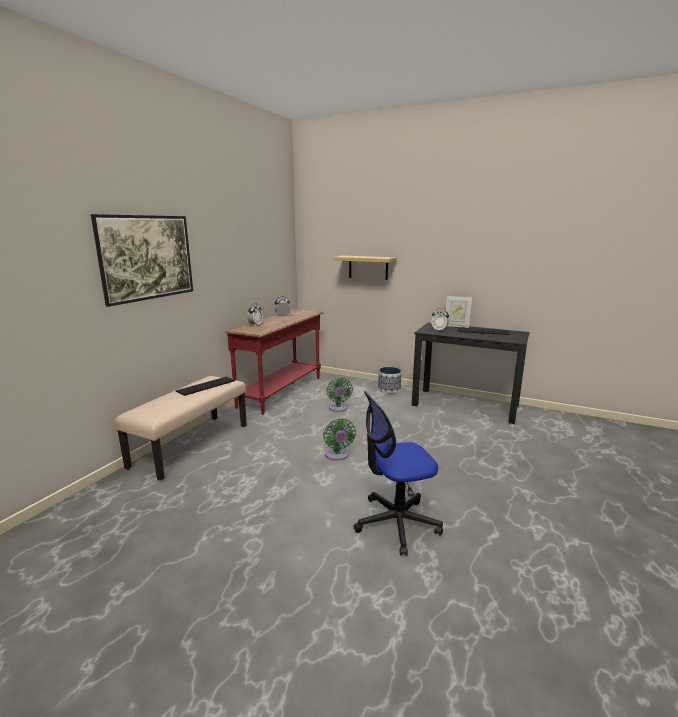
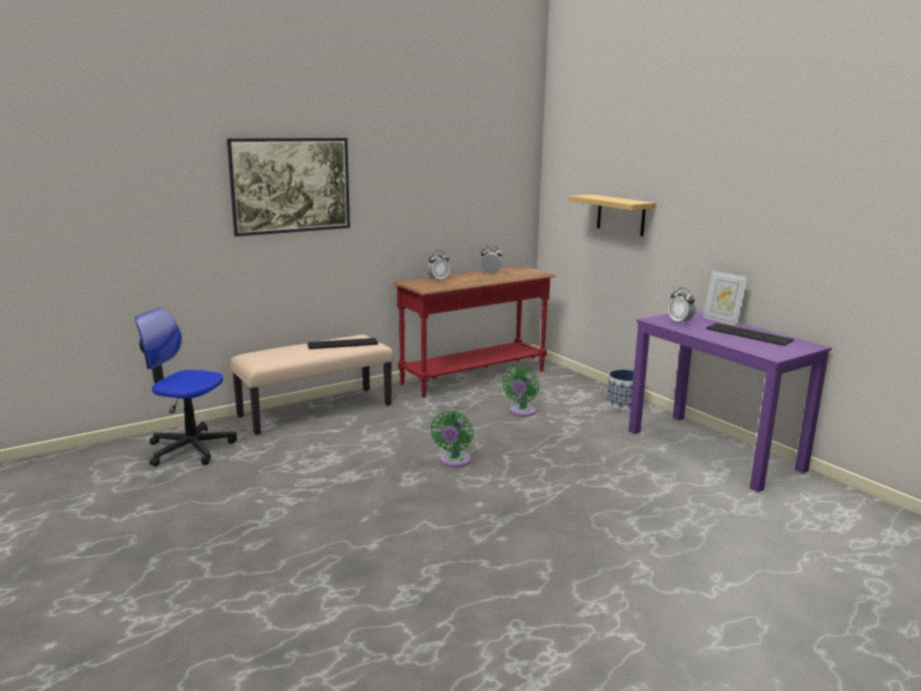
camera: 30 degrees right, 0 degrees up
(396, 523) = (433, 543): office chair -> office chair (190, 448)
(465, 405) = (714, 450): black desk -> purple desk

